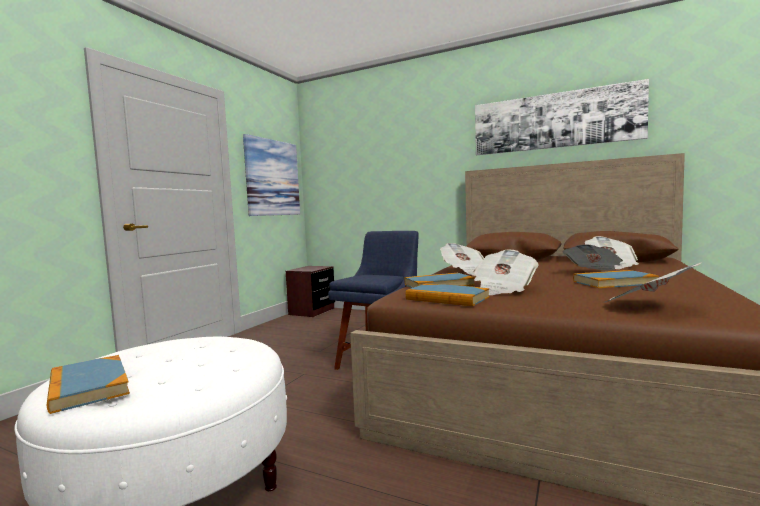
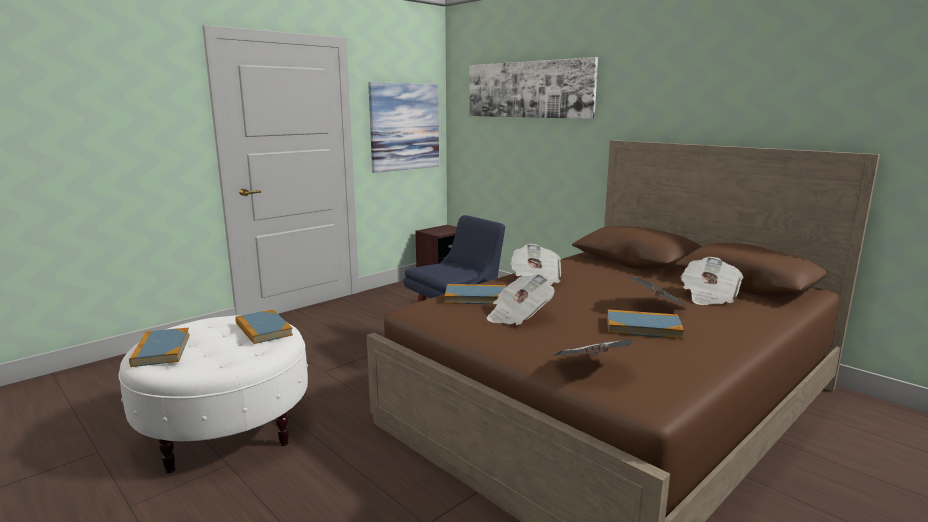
camera: 20 degrees right, 10 degrees up
(447, 298) = (450, 319): book -> book (263, 329)
(554, 121) = (725, 86): picture -> picture (528, 89)

